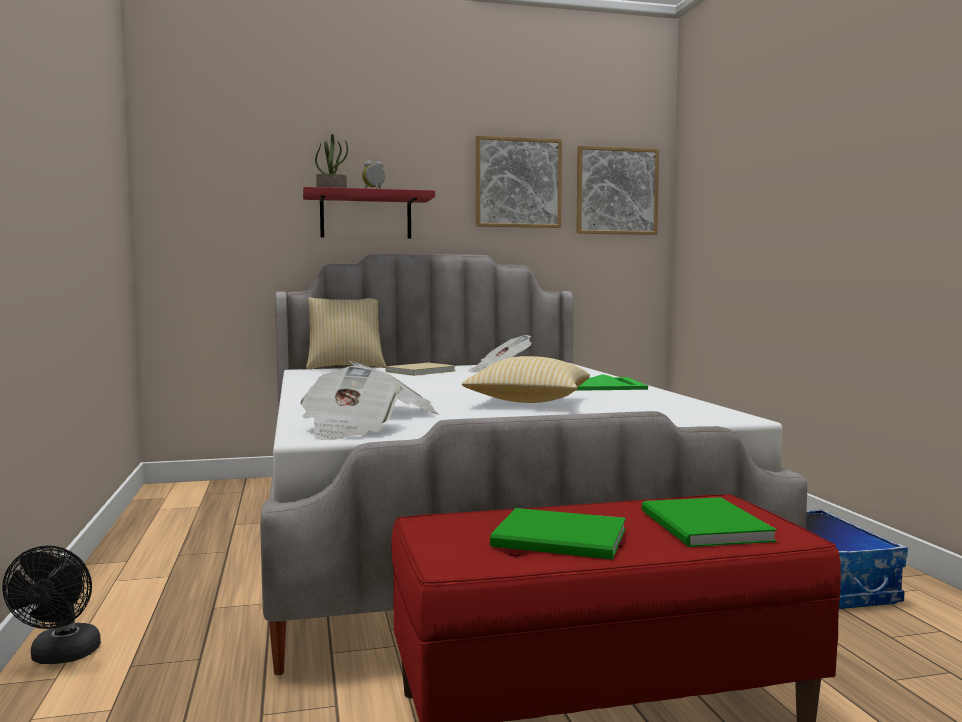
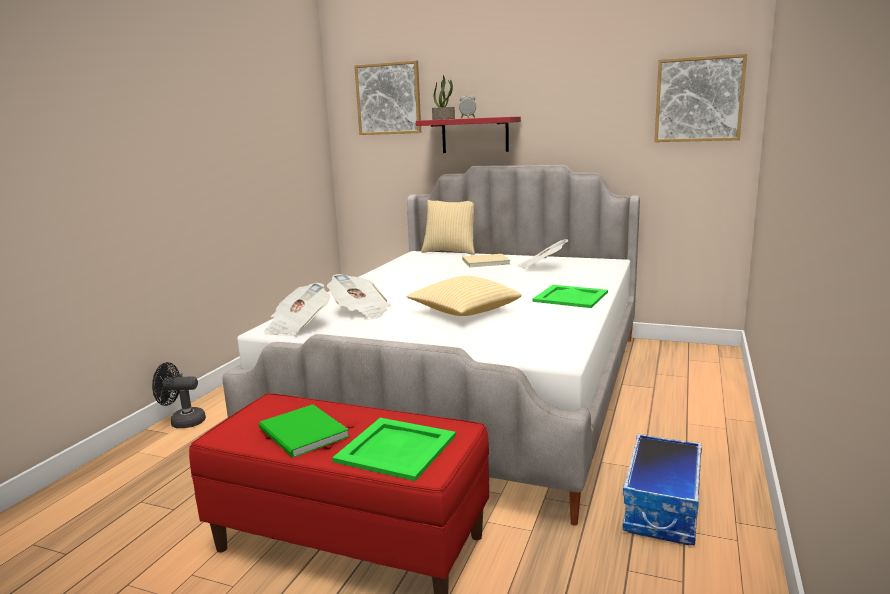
camera: 35 degrees right, 10 degrees up
(61, 657) = (182, 422): black fan -> black fan turned 60 degrees clockwise
(518, 183) = (599, 99): picture -> picture (388, 99)
(703, 527) = (395, 448): green book -> green tray

